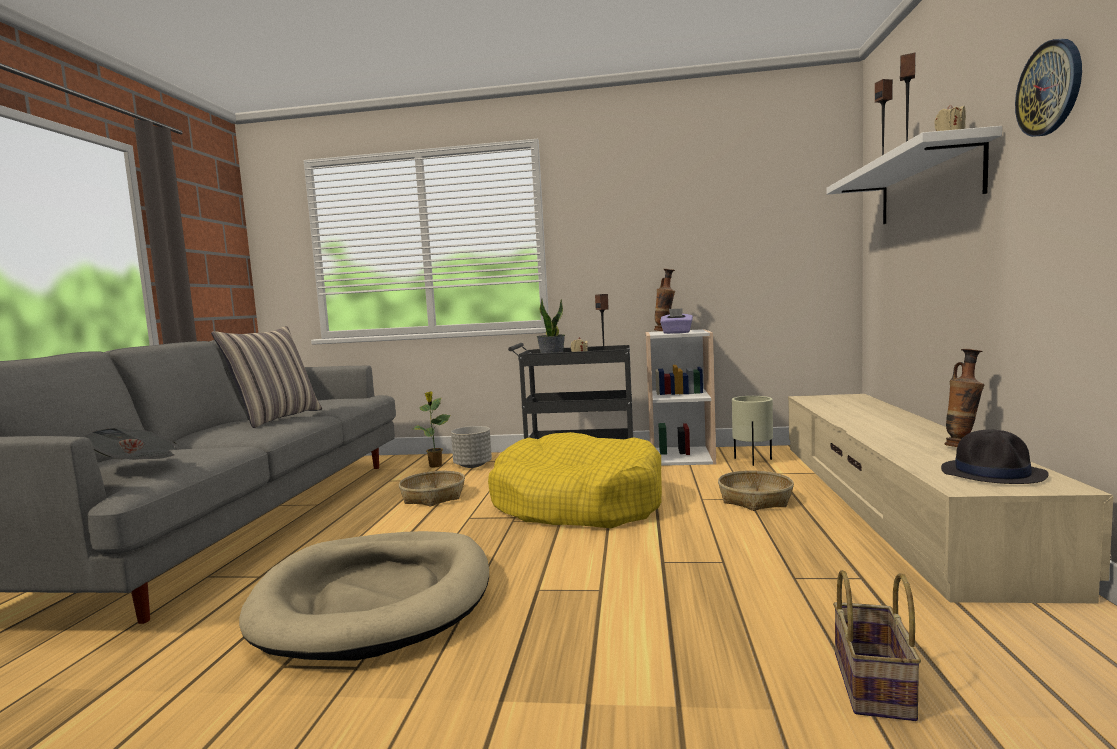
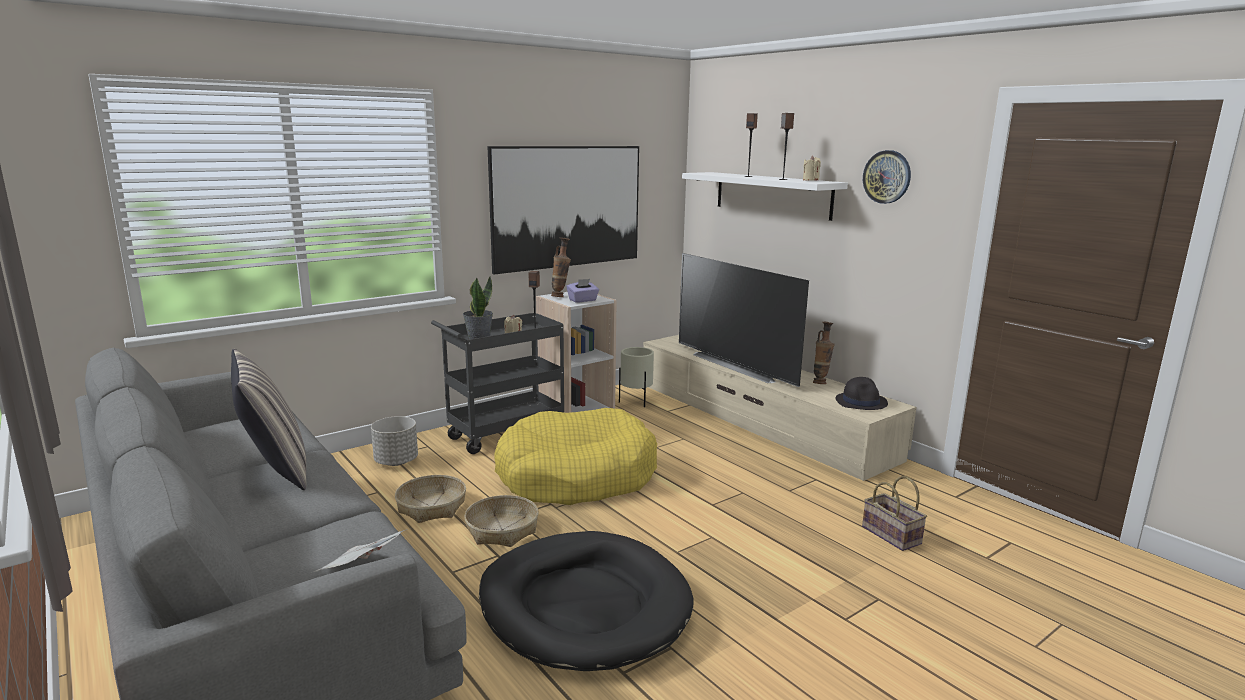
camera: 45 degrees left, 10 degrees up
(376, 598) = (584, 605): beige dog bed -> black dog bed
(435, 466) = (351, 472): potted plant -> none
(686, 240) = (567, 207): none -> picture
(755, 500) = (689, 438): basket -> basket (502, 530)
(865, 421) = (738, 365): none -> television

